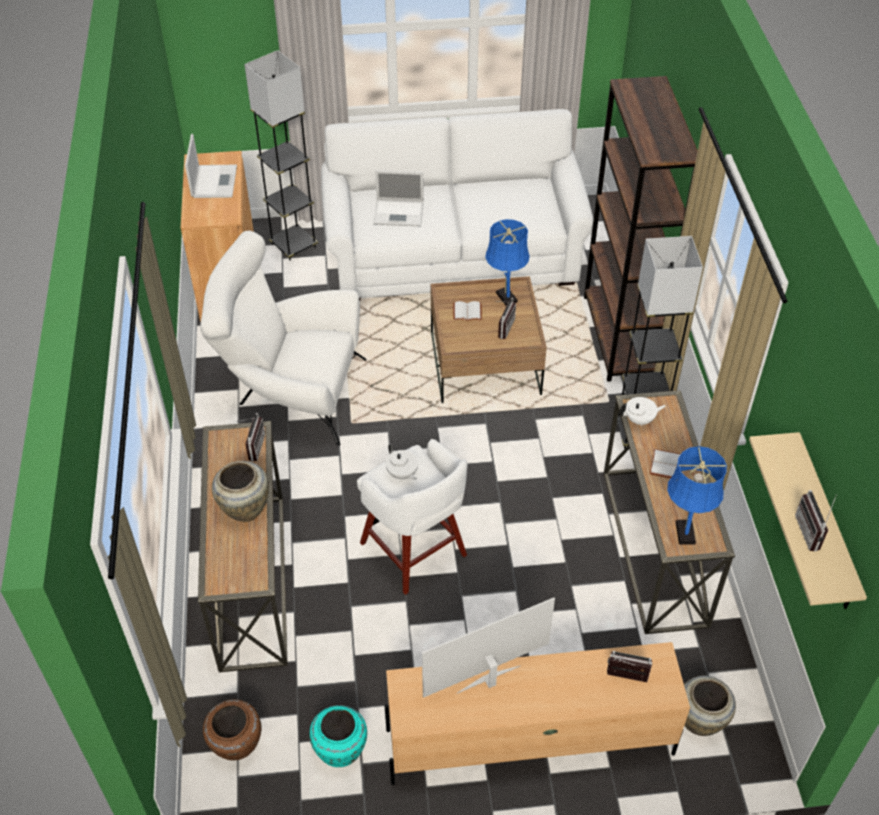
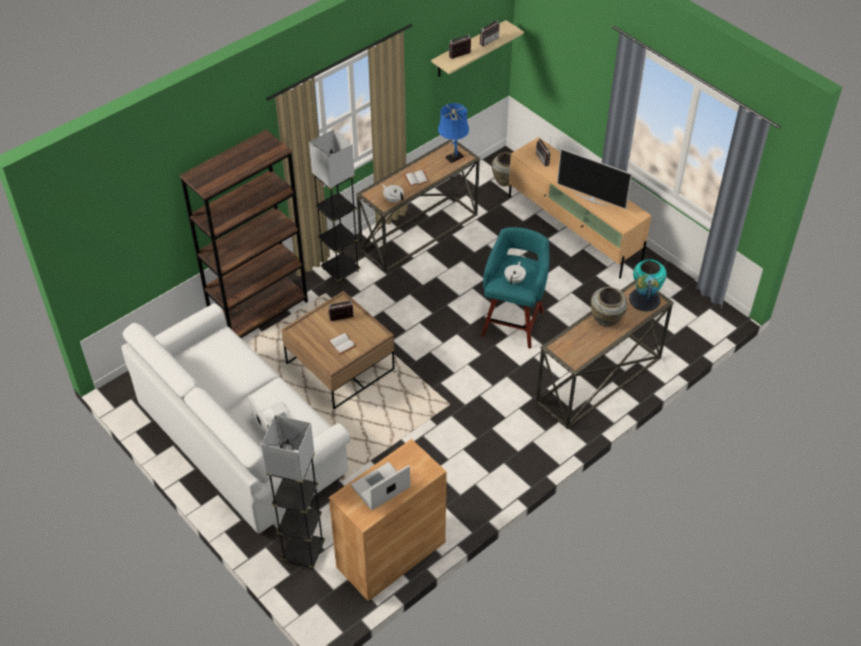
camera: 125 degrees left, 0 degrees up
(233, 571) = (644, 299): none -> globe
(236, 745) = (686, 327): brown vase -> none
(252, 447) = (566, 342): radio -> radio (460, 56)
(291, 392) = (452, 452): white armchair -> none
(415, 551) = (513, 322): white stool -> turquoise stool
(505, 295) = (309, 333): blue table lamp -> none

